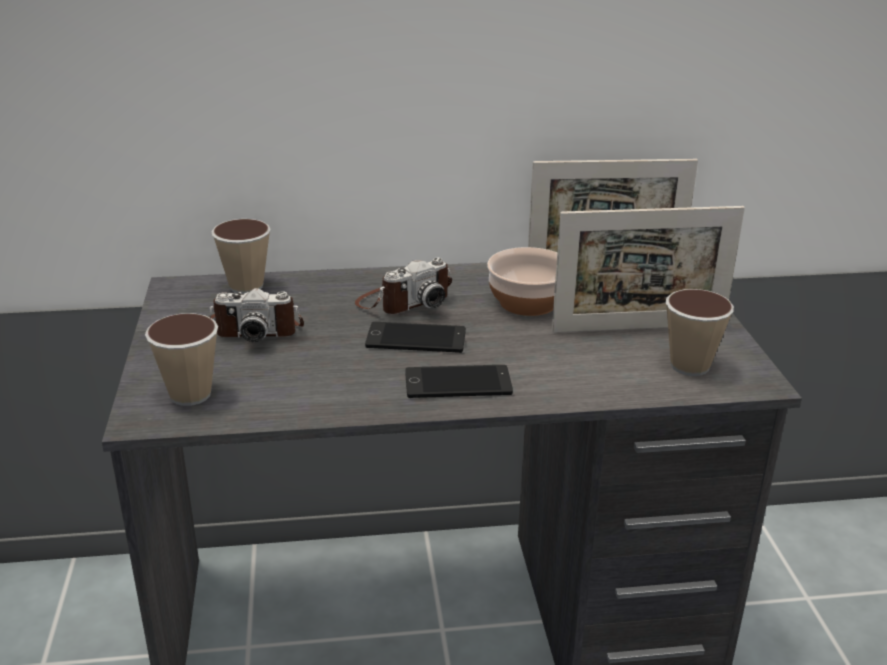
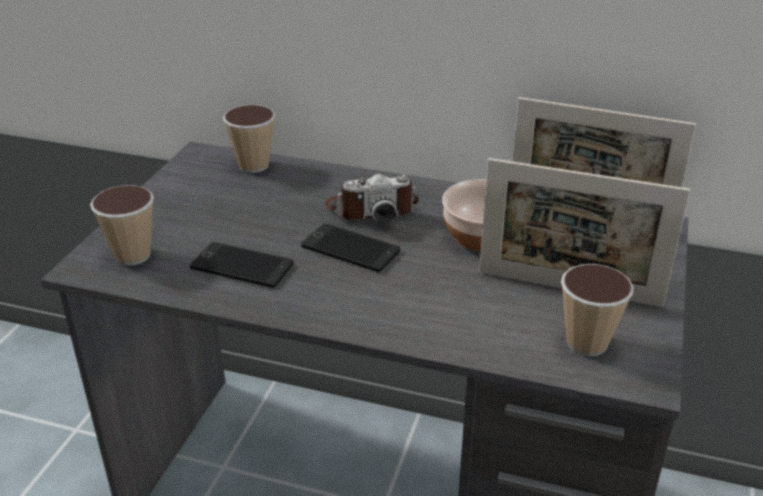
camera: 25 degrees right, 5 degrees up
(255, 328) = (229, 206): camera -> none
(458, 383) = (350, 302): phone -> phone (242, 266)

